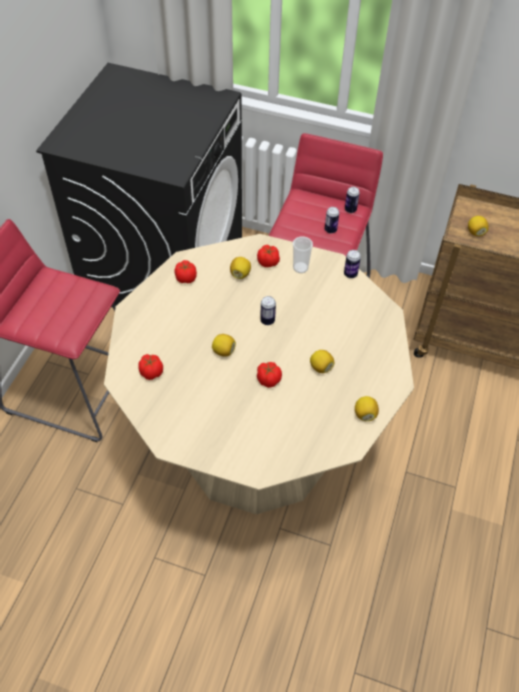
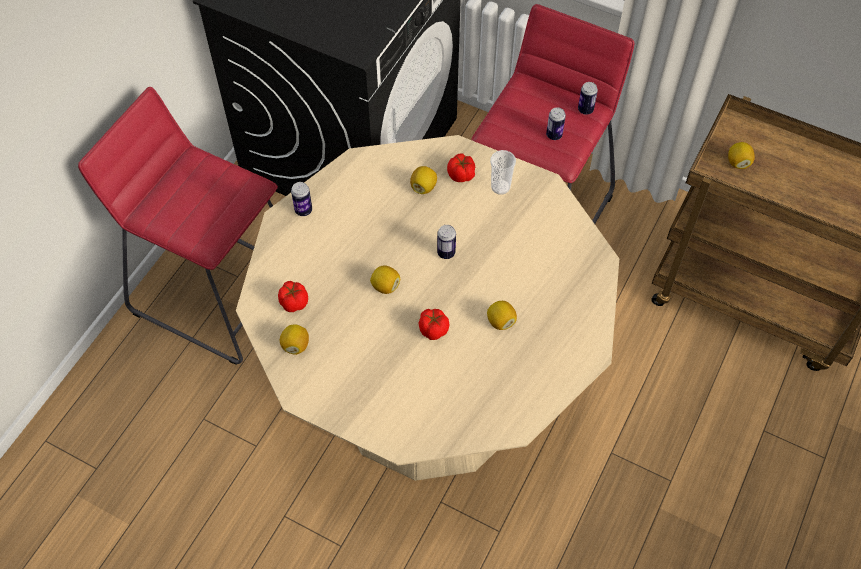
camera: 10 degrees right, 5 degrees up
(186, 278) = (355, 184): tomato -> none
(350, 274) = (562, 203): can -> can (303, 210)
(365, 414) = (543, 388): lemon -> lemon (295, 345)

